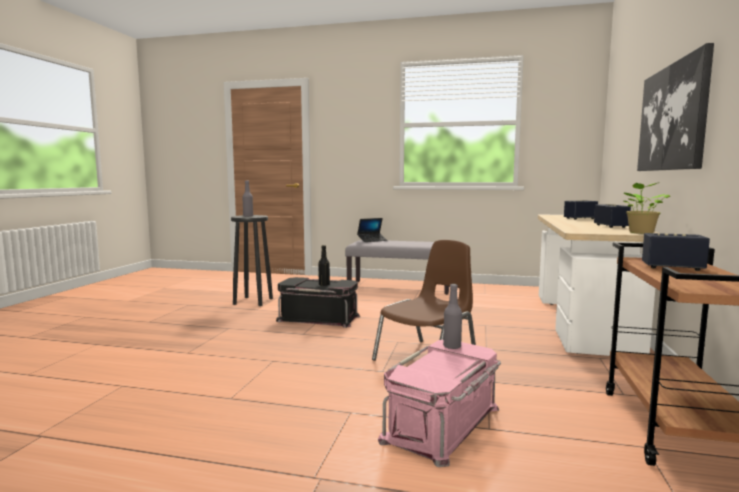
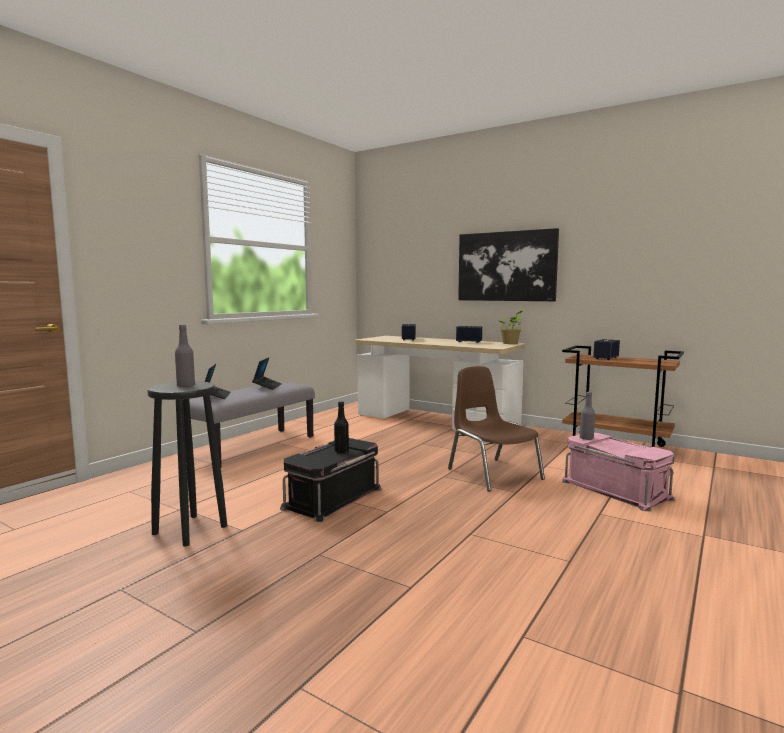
camera: 70 degrees left, 0 degrees up
(418, 242) = (267, 386): none -> laptop

